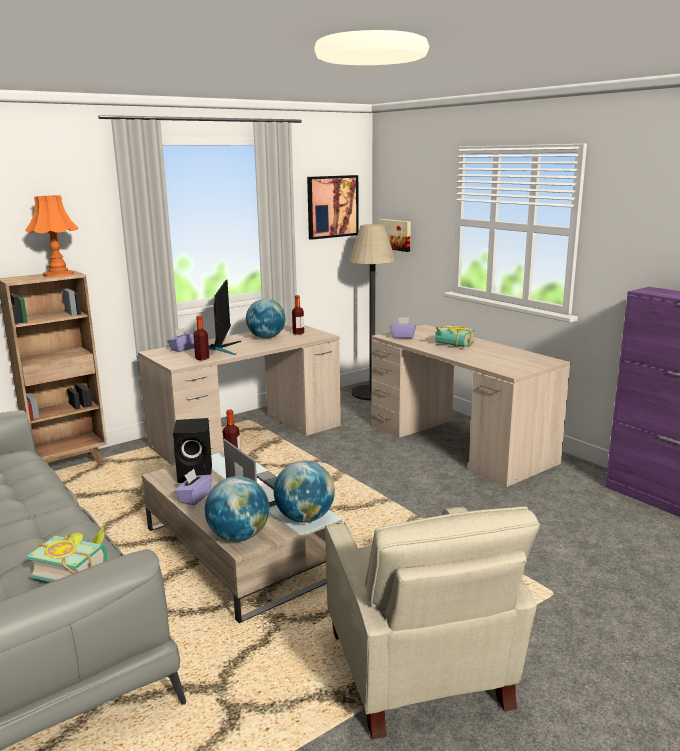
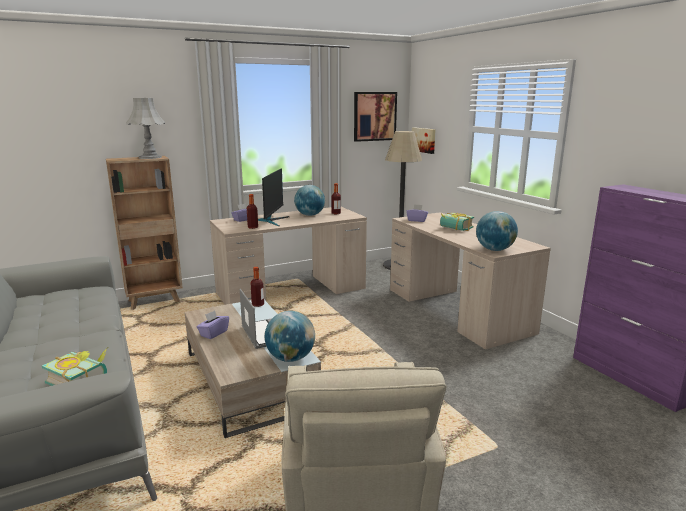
camera: 10 degrees right, 0 degrees up
(58, 274) = (150, 157): orange table lamp -> grey table lamp
(196, 474) = (224, 315): black speaker -> none
(239, 536) = (232, 367): globe -> globe (494, 250)

